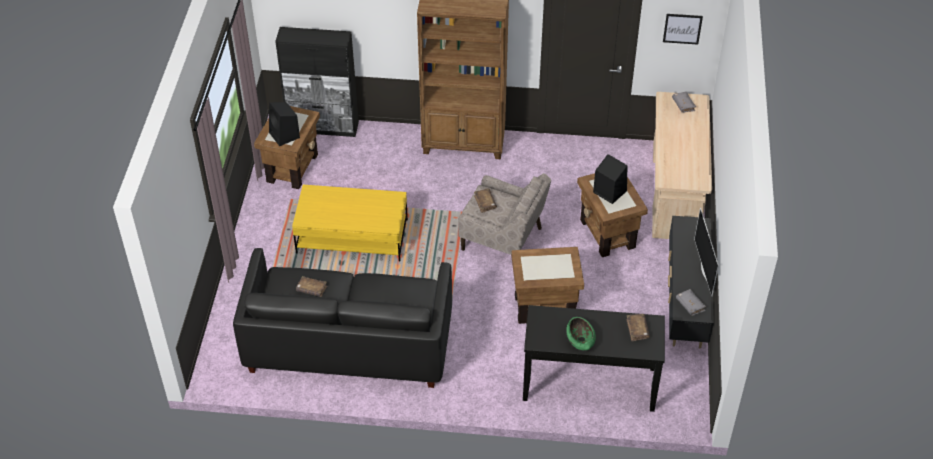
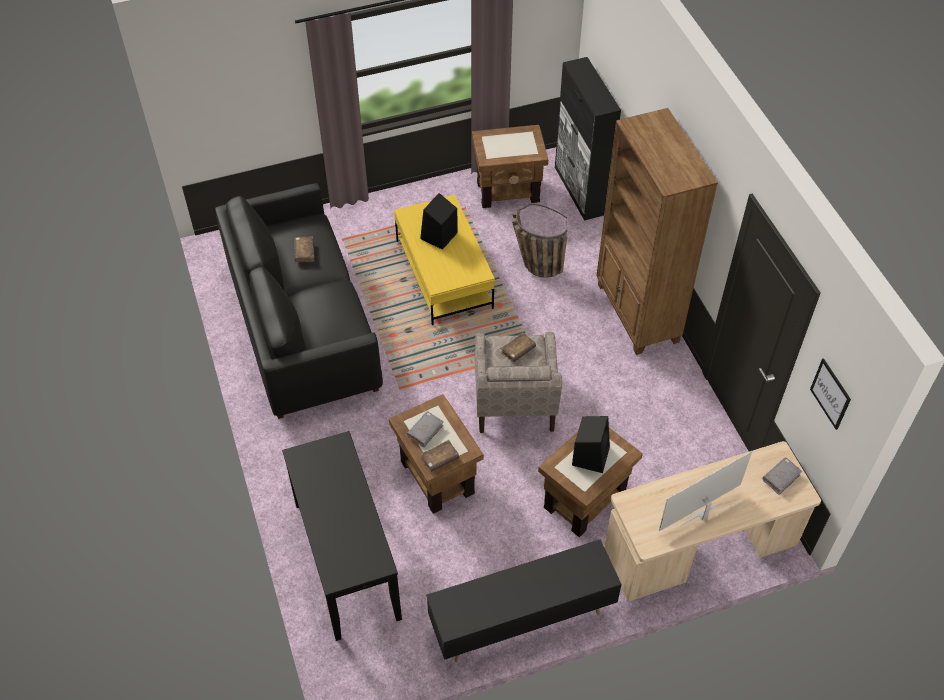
camera: 65 degrees right, 5 degrees up
(285, 135) = (496, 148): black speaker -> black speaker (438, 236)
(379, 180) = (534, 264): none -> basket
(580, 339) = (319, 498): green bowl -> none
(637, 329) = (361, 550): brown book -> brown book (439, 459)
(690, 305) = (459, 606): grey book -> grey book (425, 431)
(705, 271) = (525, 606): television -> television (701, 515)

